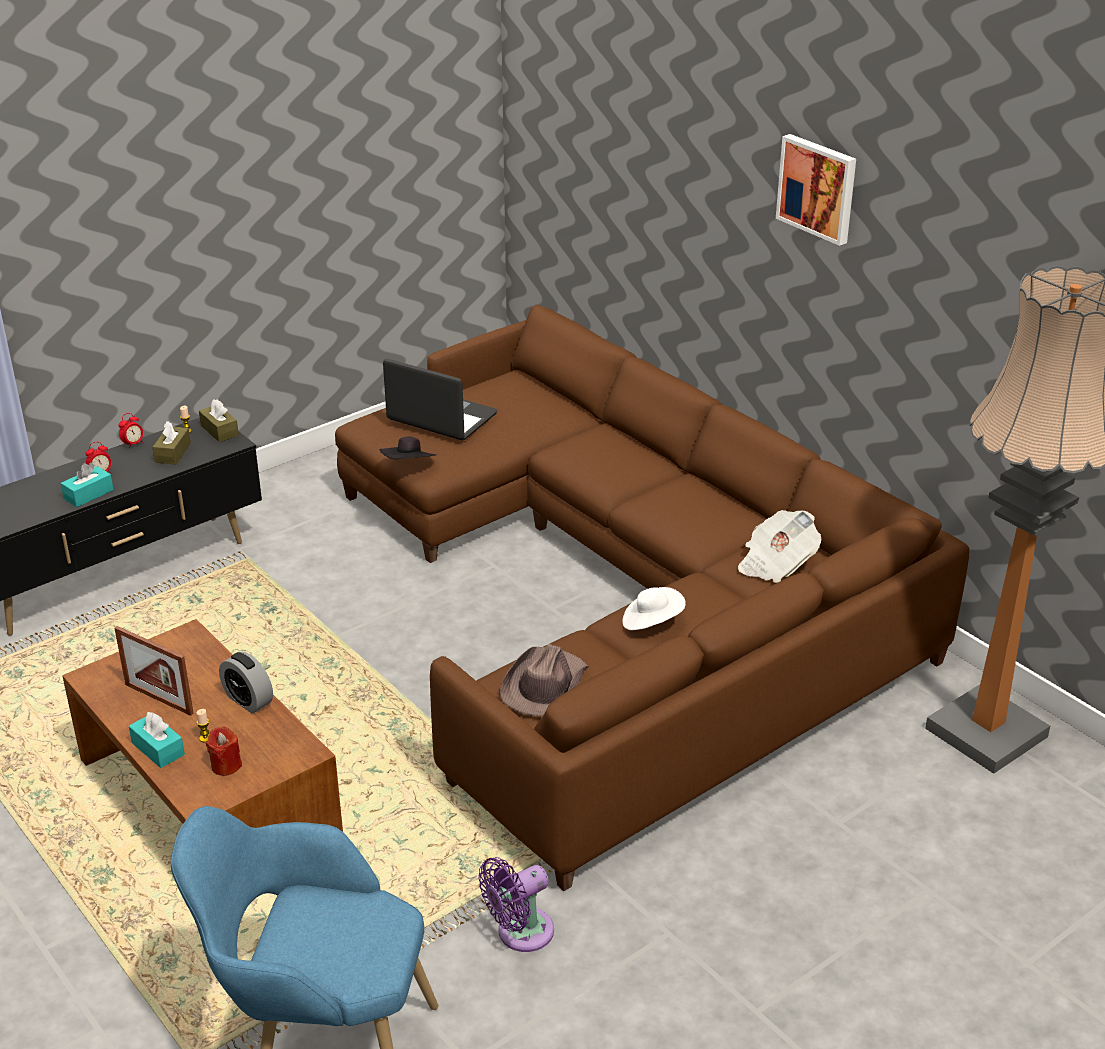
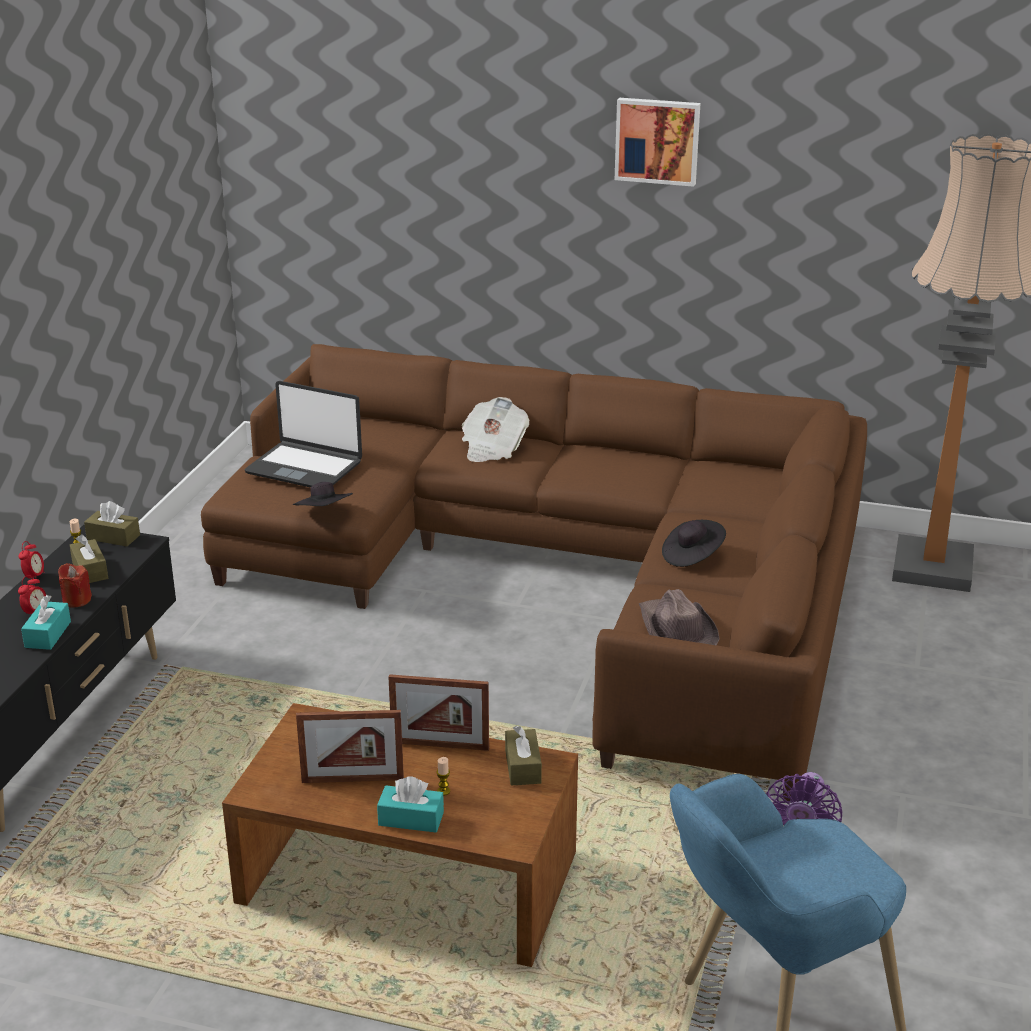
camera: 35 degrees left, 5 degrees down
(226, 765) = (494, 803): red candle -> red candle (76, 600)
(248, 700) = (440, 745): alarm clock -> picture frame
(282, 746) = (523, 767): none -> brown tissue box
(441, 418) = (305, 467): laptop -> laptop turned 150 degrees counterclockwise
(651, 622) = (692, 556): white hat -> black hat
(776, 564) = (726, 483): newspaper -> newspaper (492, 448)

